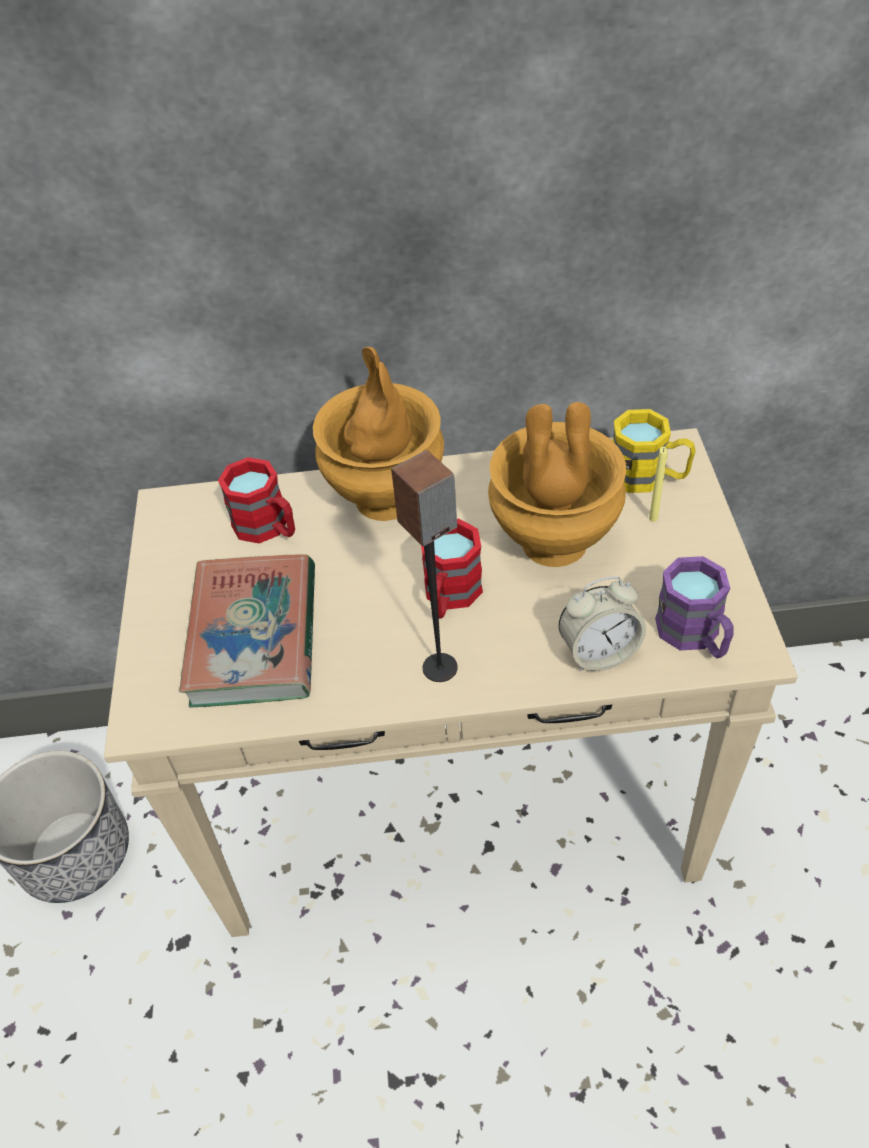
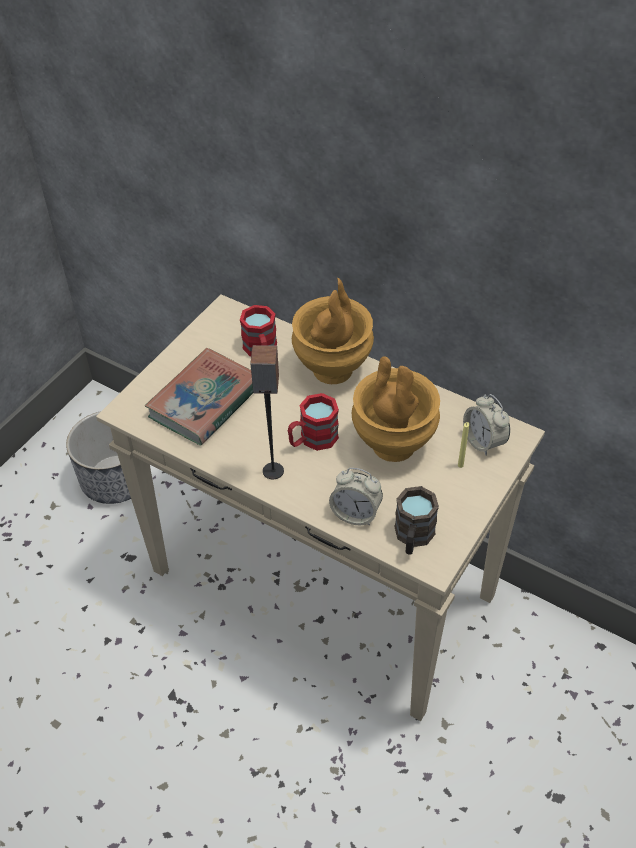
camera: 35 degrees right, 0 degrees up
(648, 477) = (483, 441): yellow mug -> alarm clock
(694, 636) = (413, 538): purple mug -> brown mug

